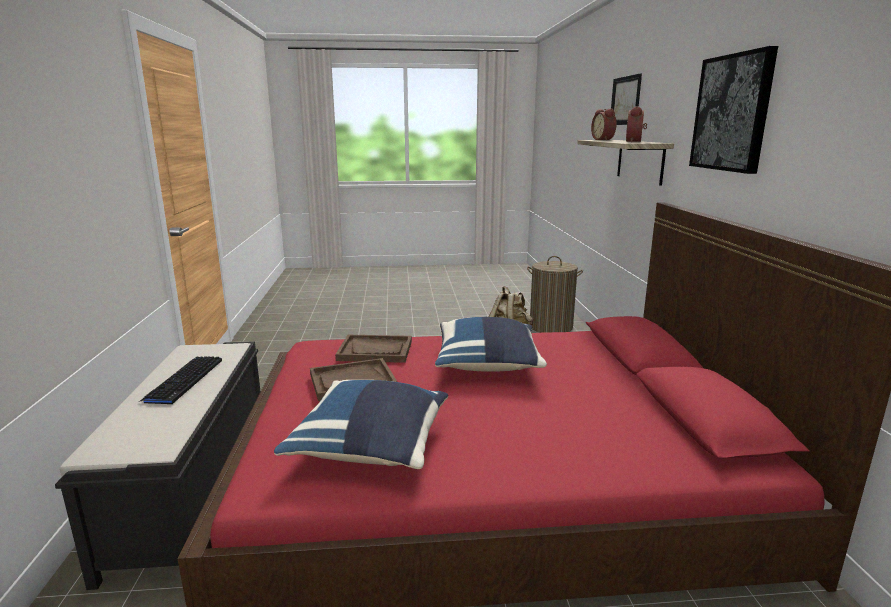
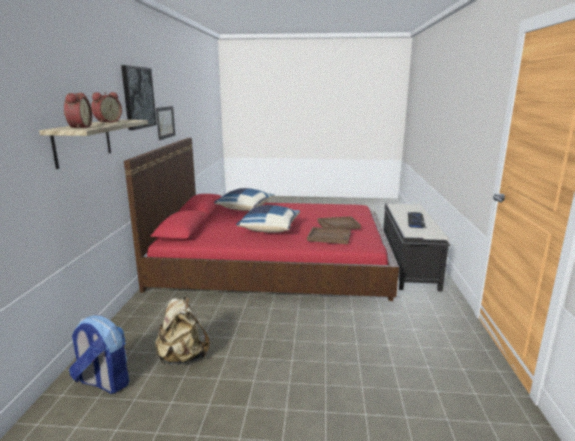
camera: 170 degrees left, 0 degrees up
(372, 447) = (326, 210): blue pillow -> blue pillow (244, 208)
(551, 327) = (103, 382): laundry basket -> backpack
(625, 100) = (41, 83): picture -> picture (165, 122)

